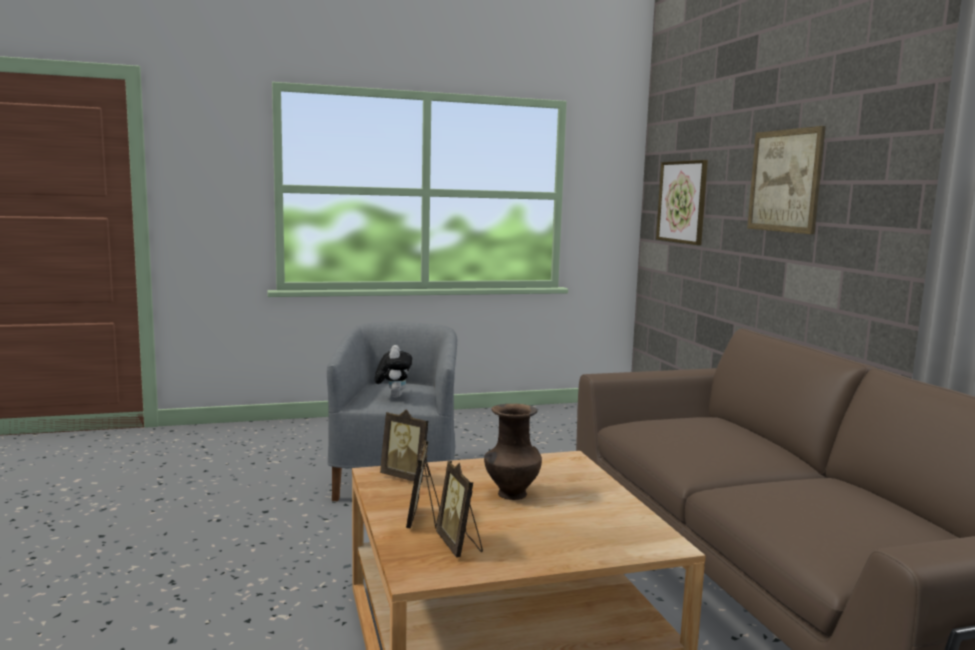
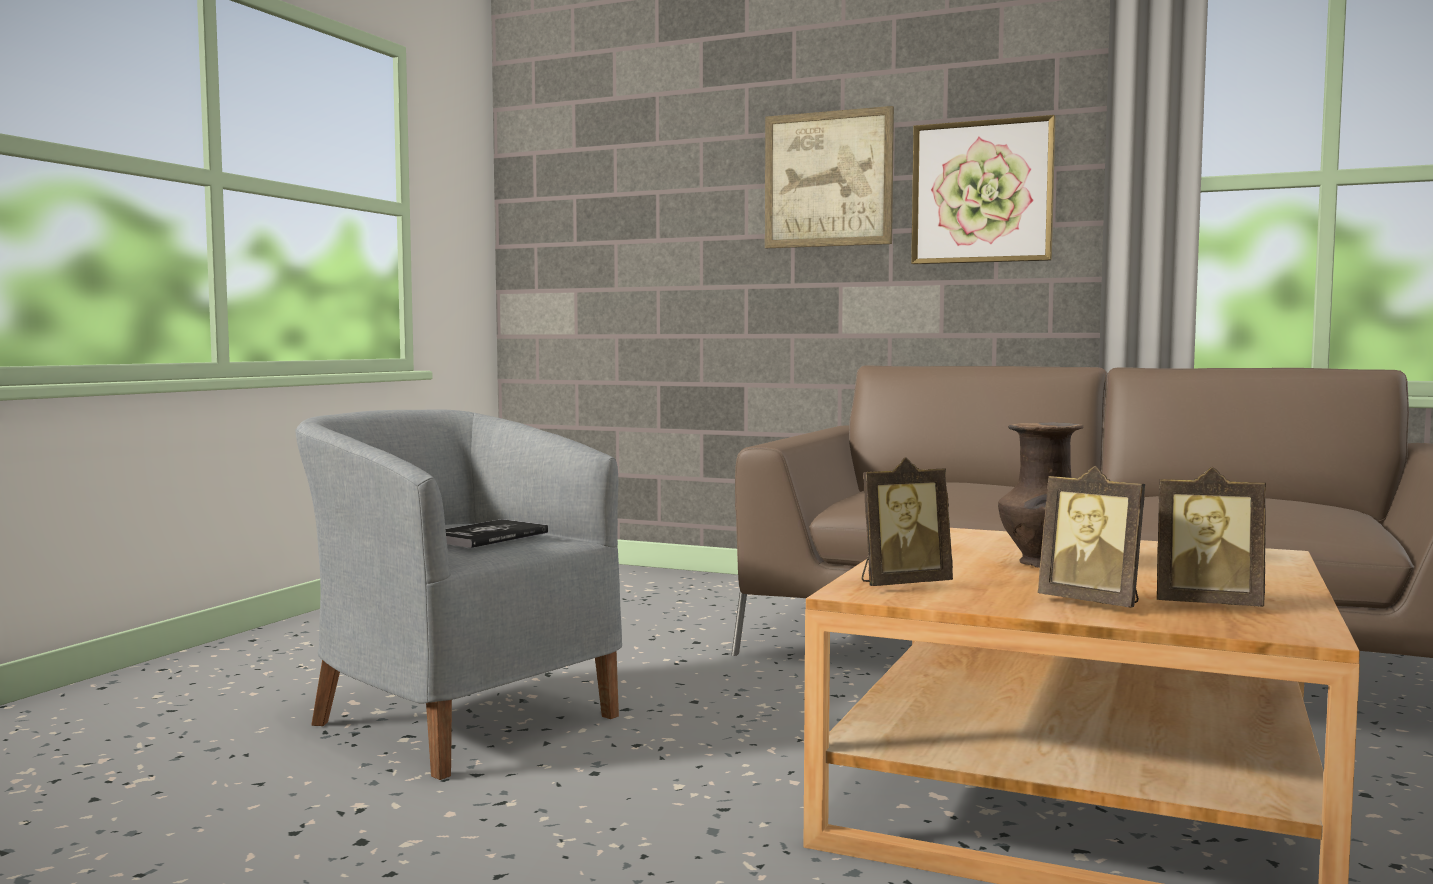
camera: 50 degrees left, 5 degrees down
(393, 396) = (487, 536): plush toy -> book
(682, 202) = (606, 223): picture -> picture (982, 192)

